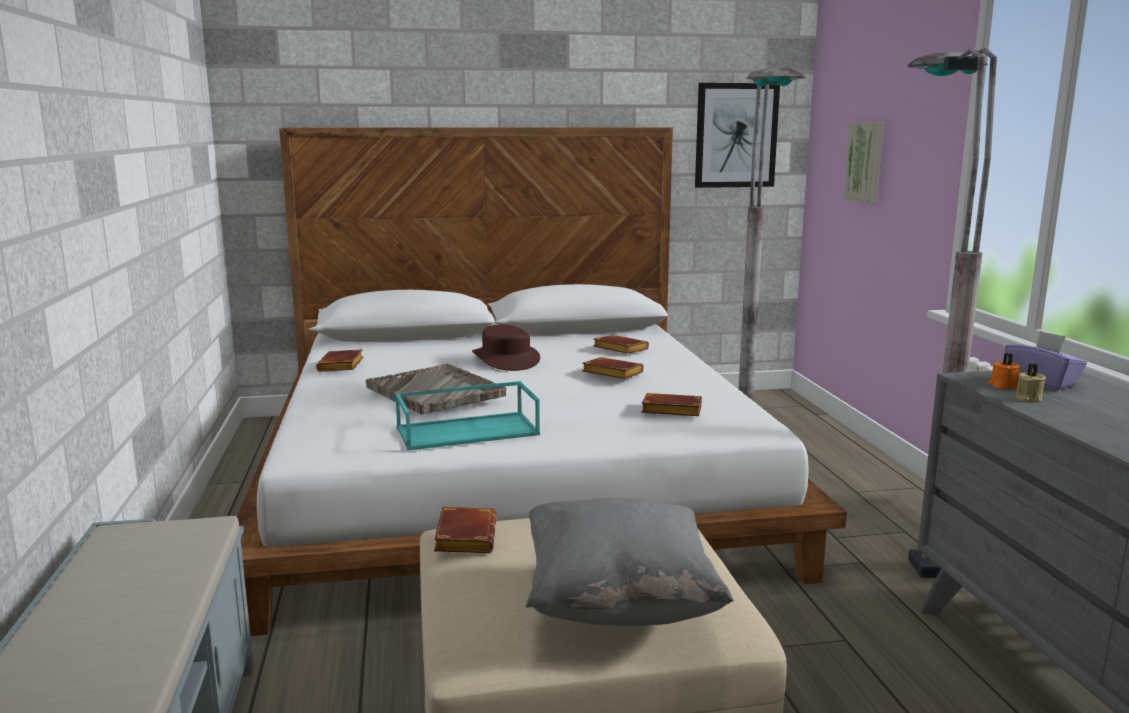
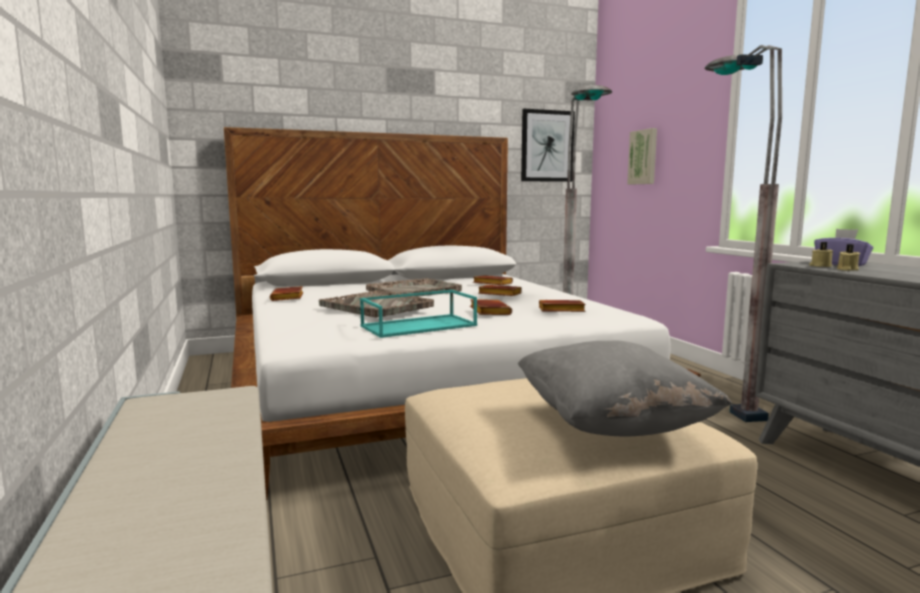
camera: 10 degrees left, 5 degrees down
(463, 536) = (451, 393): brown book -> brown book (488, 312)
(506, 359) = (414, 290): brown hat -> grey tray
(1002, 386) = (820, 266): orange candle -> beige candle

